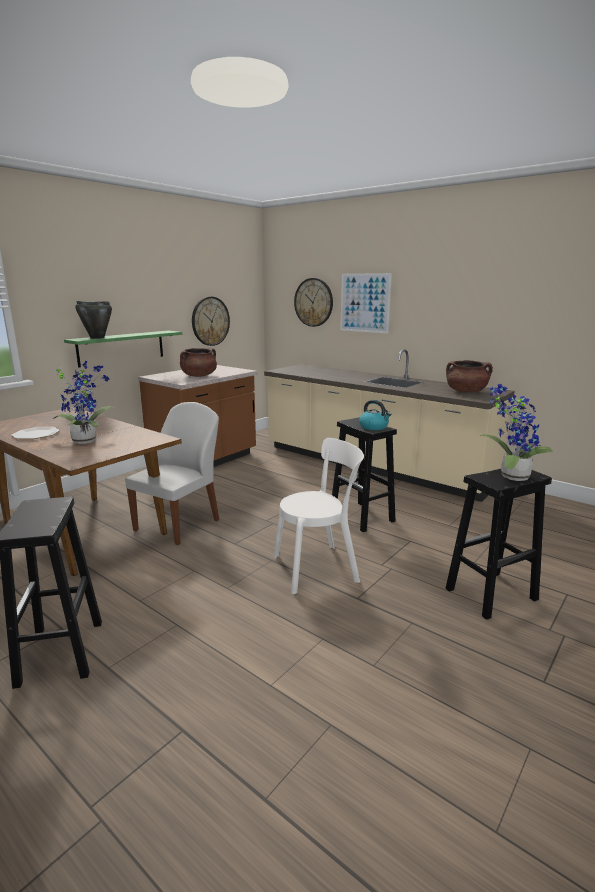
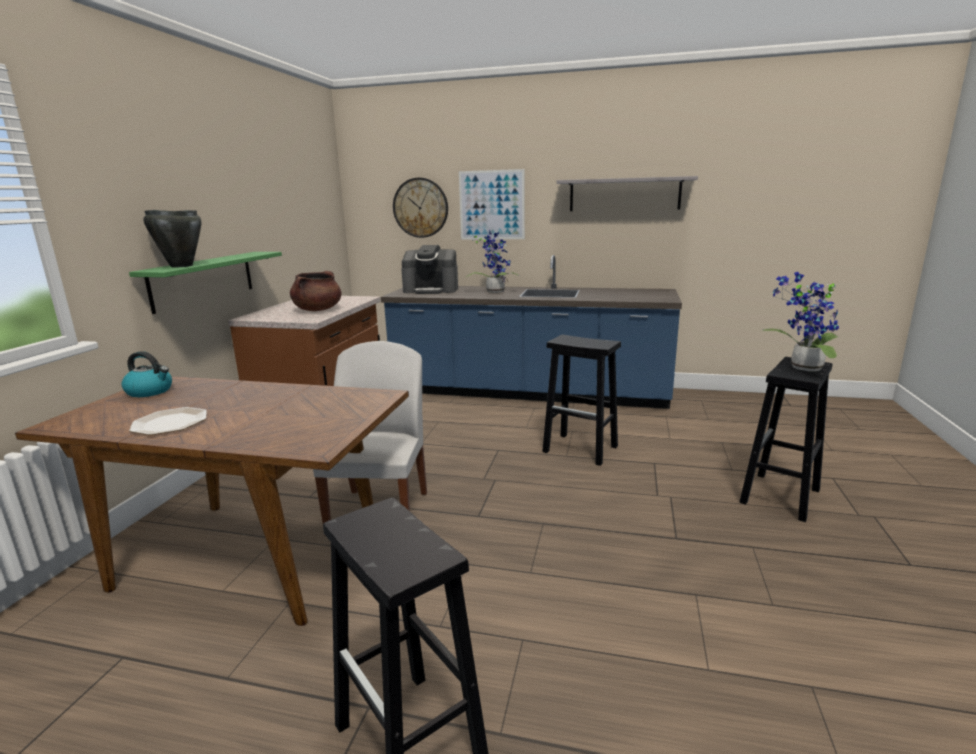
camera: 25 degrees left, 0 degrees up
(86, 440) = (273, 416): potted plant -> potted plant (495, 291)
(210, 321) = (296, 237): wall clock -> none
(308, 369) = (431, 290): none -> coffee machine
(319, 567) = (602, 516): white chair -> none
(372, 465) = (528, 392): beige counter -> blue counter
(374, 427) = (596, 342): kettle -> kettle (150, 391)
(466, 391) = (638, 294): brown cooking pot -> none
(473, 298) = (624, 194): none -> grey shelf

